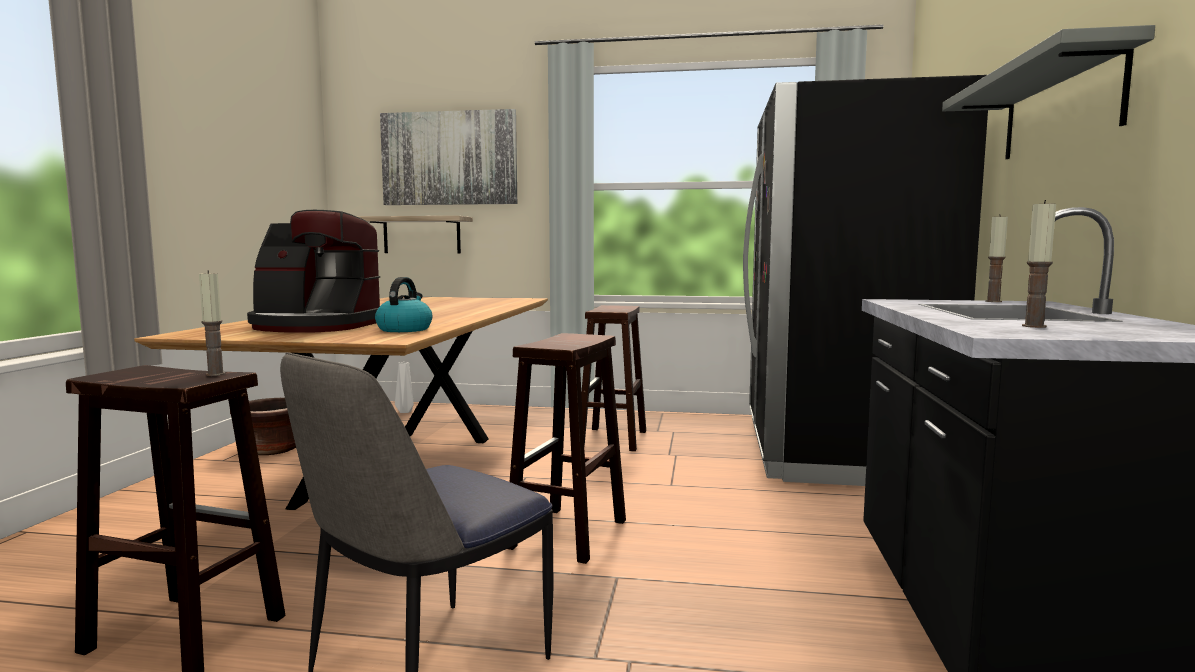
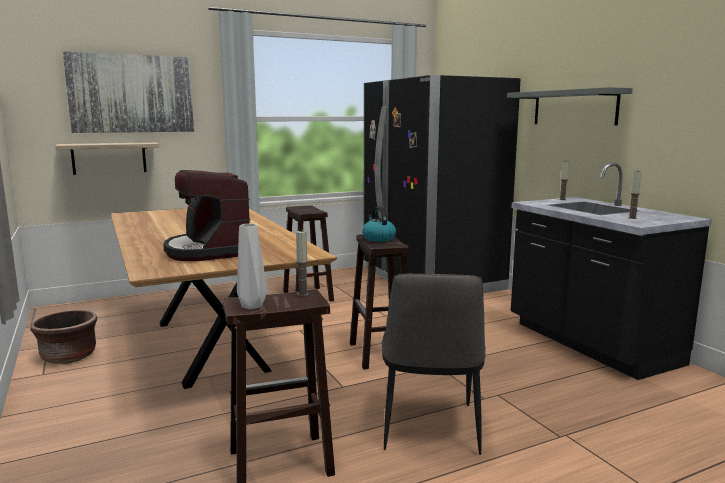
camera: 35 degrees left, 5 degrees up
(315, 326) = (209, 251): coffee machine -> coffee machine turned 90 degrees clockwise
(404, 329) = (282, 245): kettle -> kettle (378, 238)
(404, 412) = (120, 306): white vase -> white vase (252, 306)

